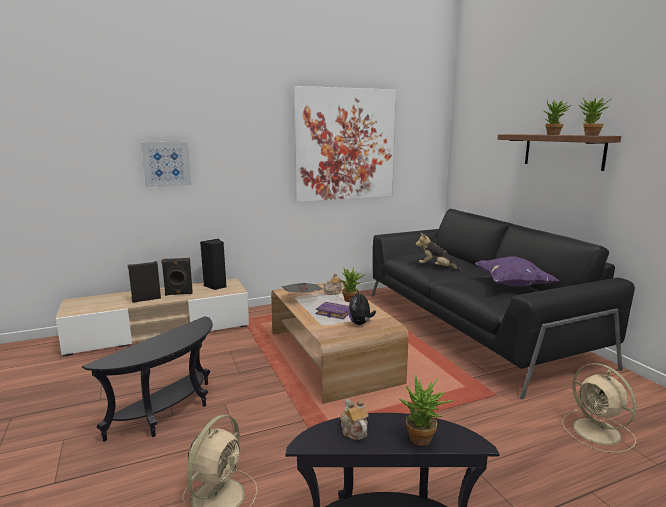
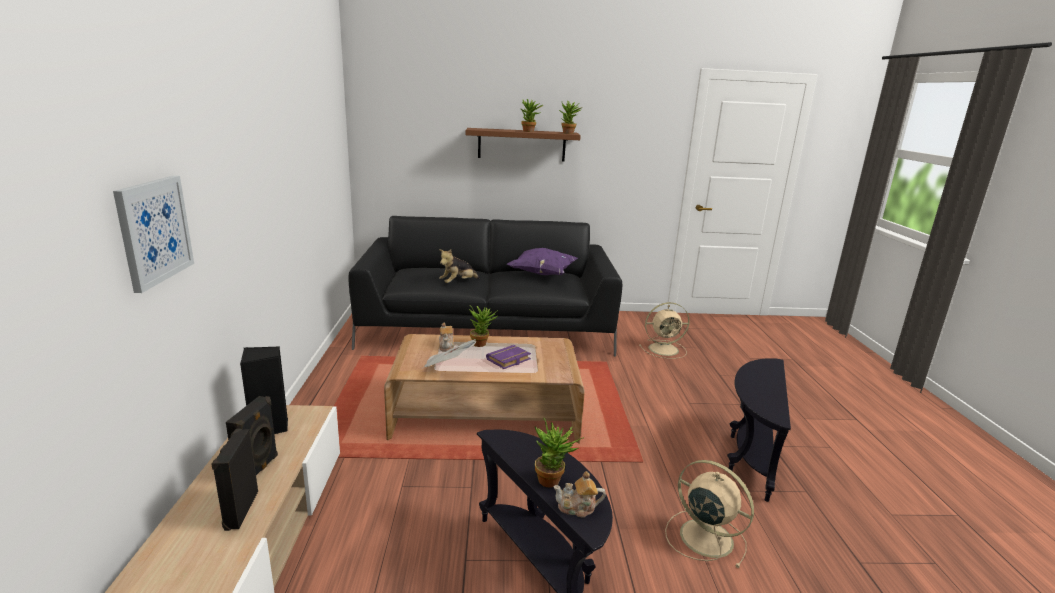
camera: 70 degrees left, 5 degrees up
(344, 144) = (299, 150): picture -> none
(353, 430) = (759, 396): teapot -> teapot (577, 508)
(360, 323) = (546, 354): plush toy -> none
(422, 442) = (773, 377): potted plant -> potted plant (553, 481)

